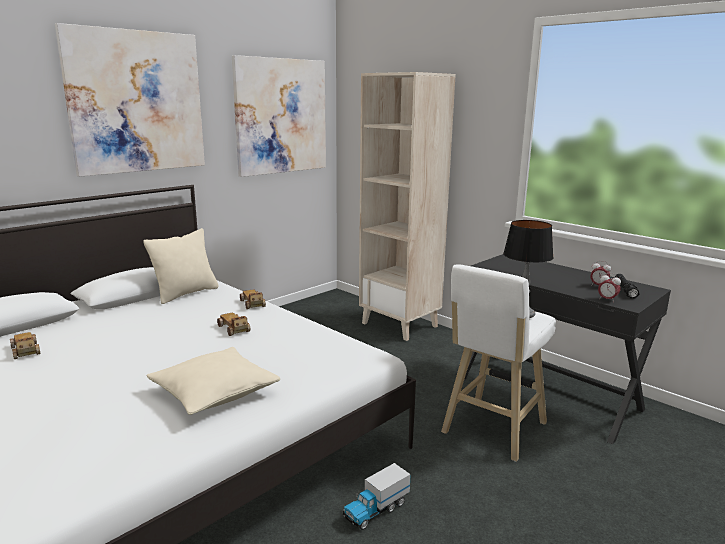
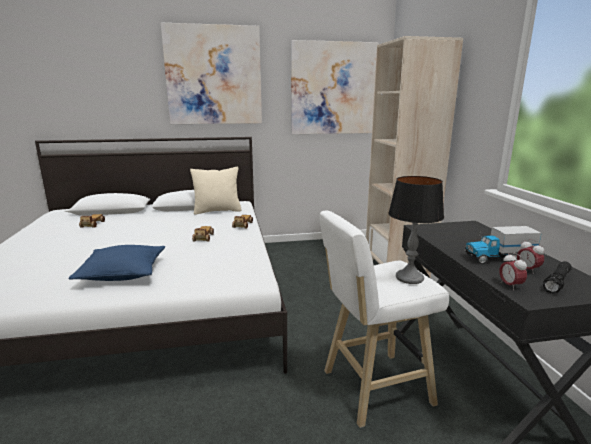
camera: 35 degrees right, 0 degrees up
(215, 393) = (123, 273): beige pillow -> blue pillow
(376, 510) = (200, 408): toy truck -> toy truck (498, 258)

